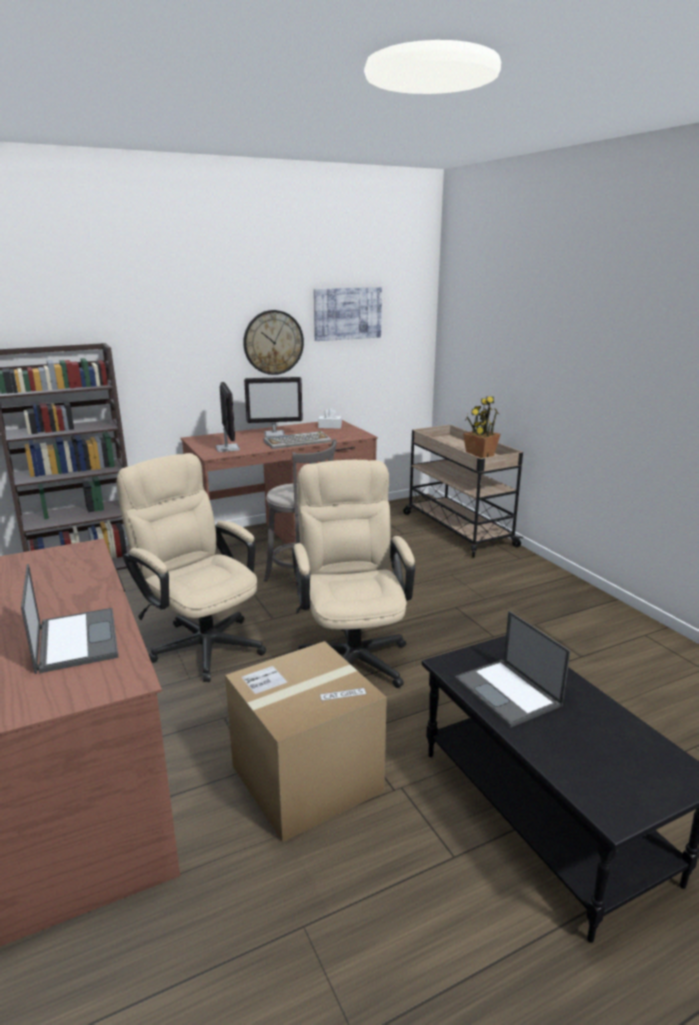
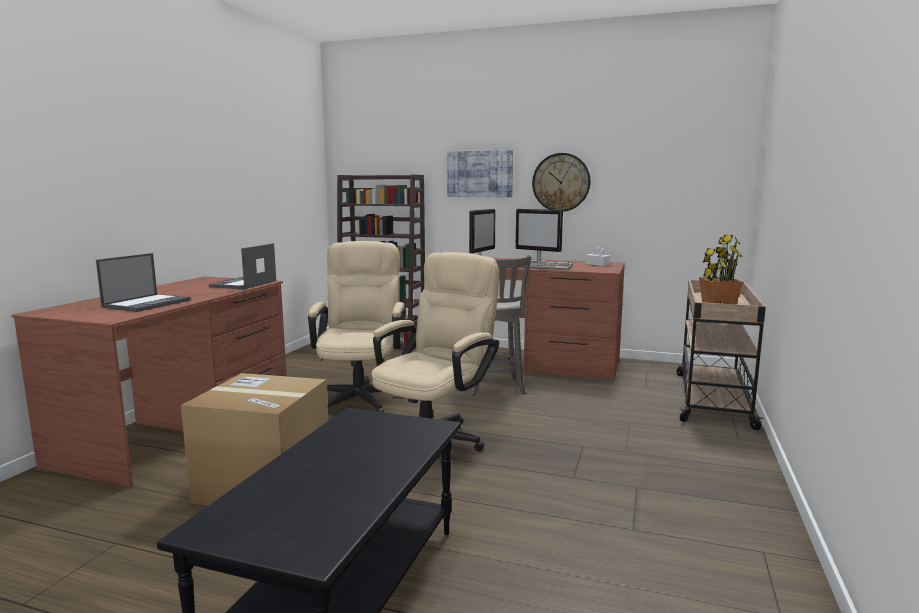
camera: 45 degrees right, 10 degrees down
(347, 313) = (641, 158): picture -> picture (479, 174)
(508, 693) = (344, 444): laptop -> laptop (243, 284)

